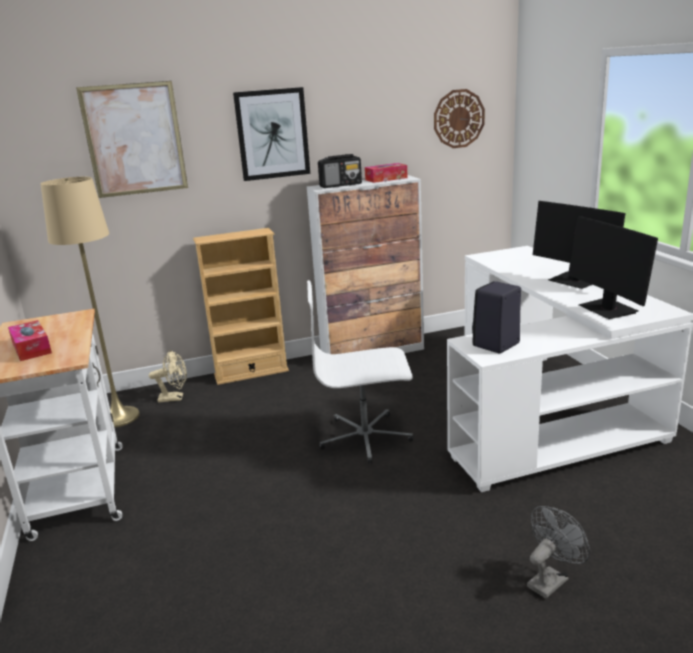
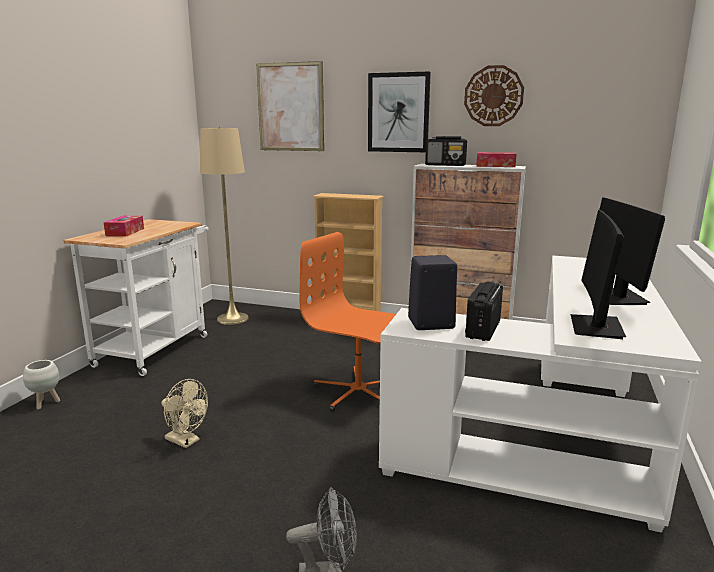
camera: 35 degrees right, 5 degrees down
(46, 605) = (46, 403): none -> white planter
(175, 398) = (279, 319): beige fan -> beige fan (186, 441)
(365, 437) = (358, 392): white office chair -> orange office chair
(458, 118) = (598, 114): wall clock -> wall clock (493, 96)
(537, 336) = (483, 329): none -> radio

